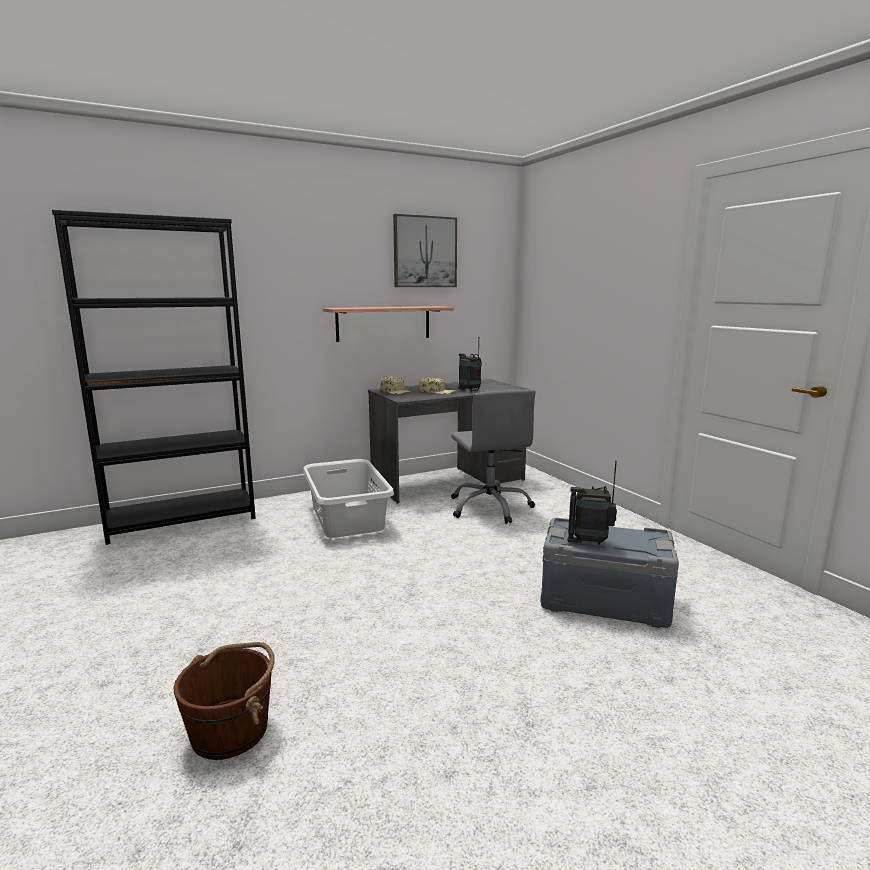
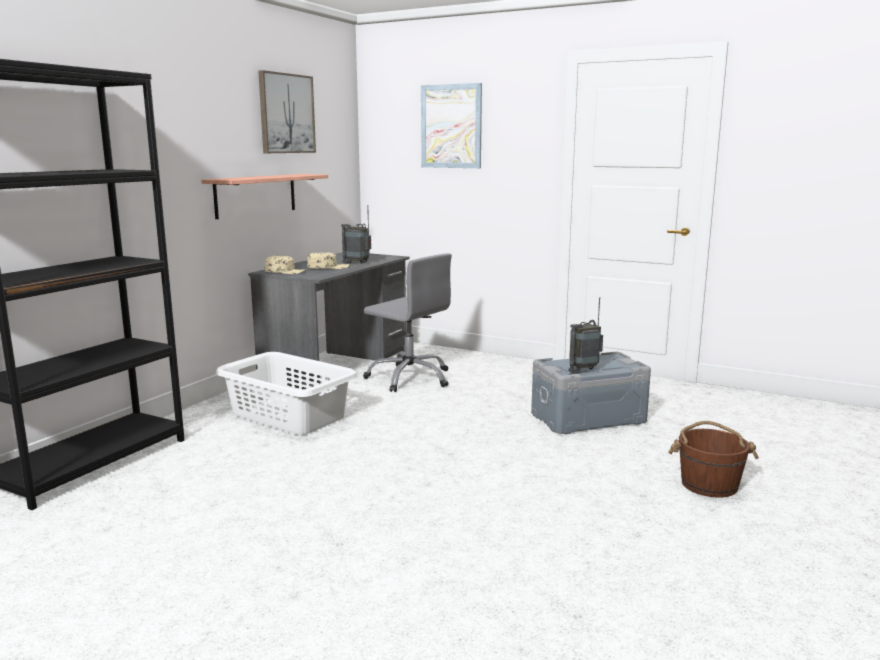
camera: 35 degrees left, 0 degrees up
(231, 730) = (464, 573): brown bucket -> brown bucket (709, 484)
(585, 260) = (451, 126): none -> picture

